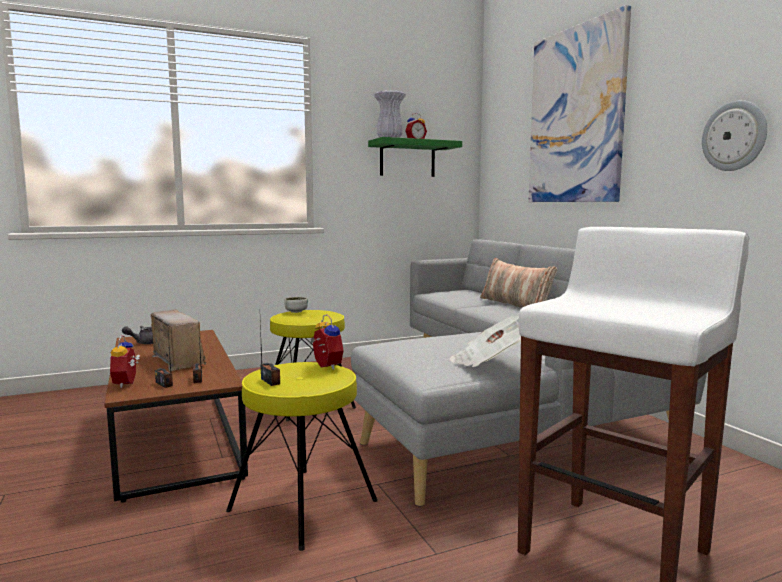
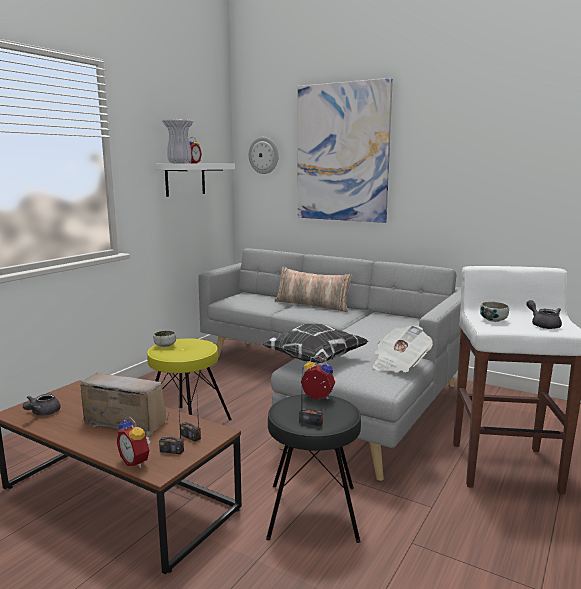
camera: 35 degrees left, 5 degrees up
(302, 505) = (312, 512): yellow stool -> black stool
(407, 159) = (185, 179): green shelf -> white shelf
(407, 343) = (314, 359): none -> pillow
(579, 300) = (493, 320): none -> bowl
(645, 311) = (543, 325): none -> grey teapot
(734, 136) = (477, 185): wall clock -> wall clock (264, 155)

